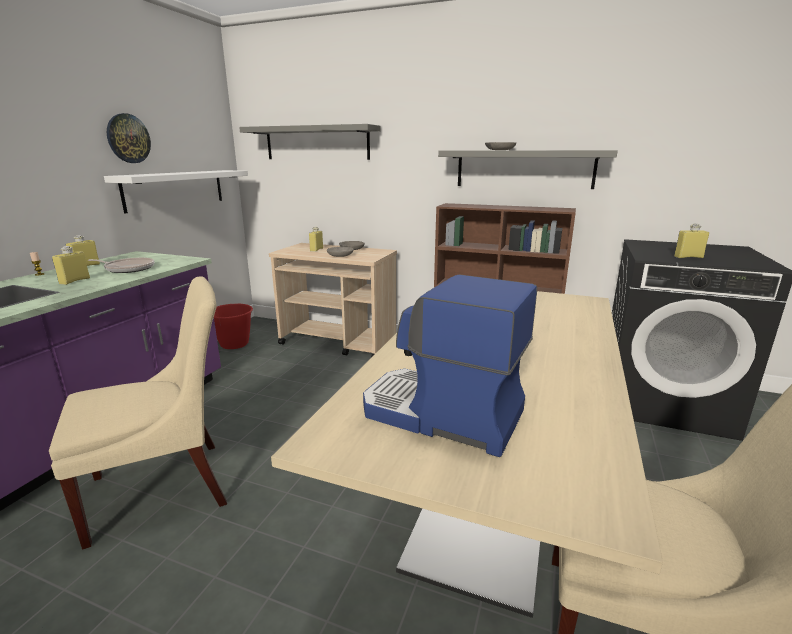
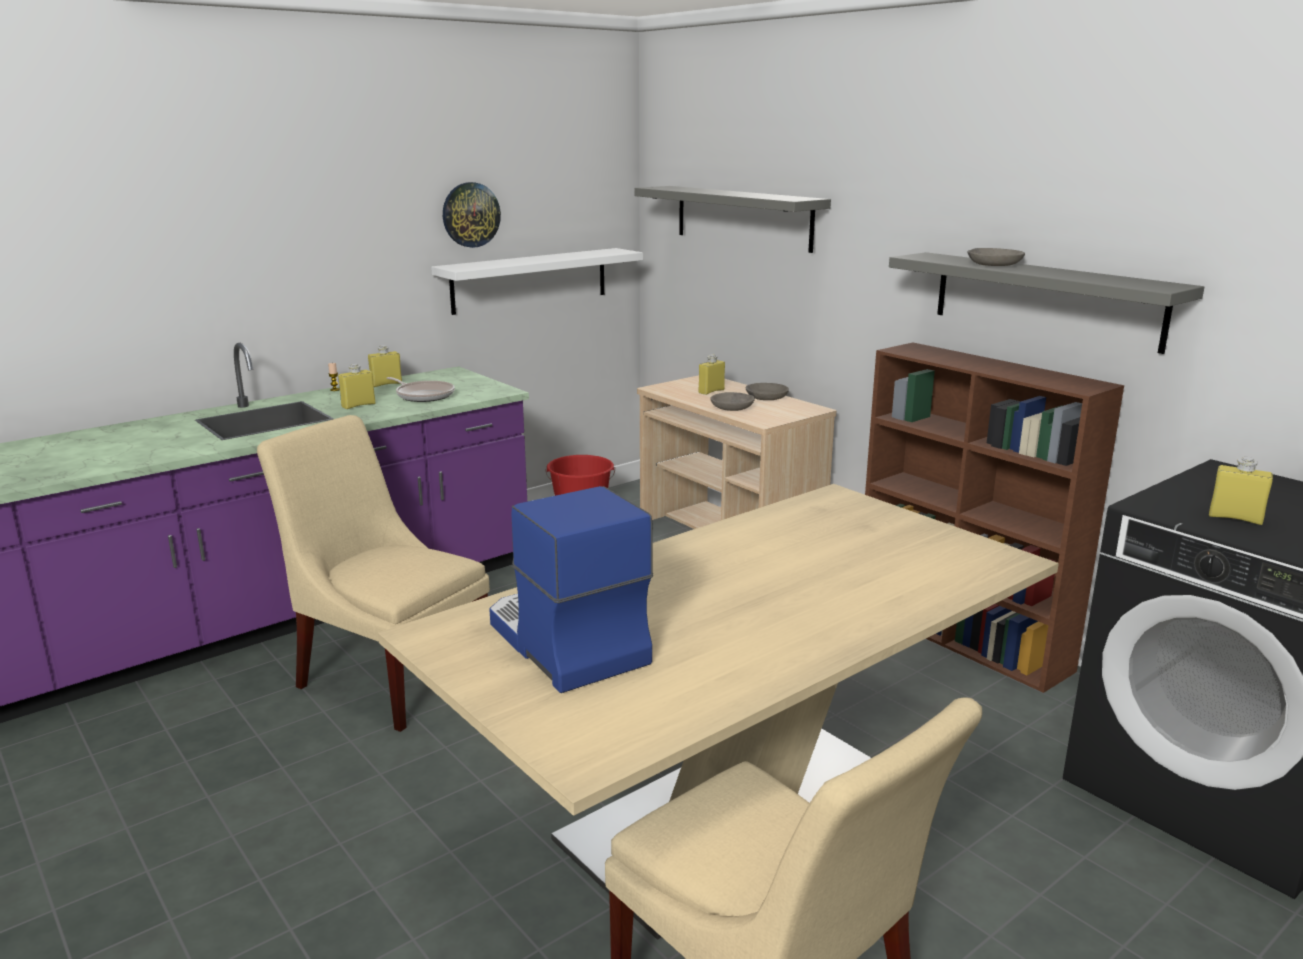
camera: 30 degrees right, 0 degrees up
(166, 488) = (390, 675): beige chair -> beige chair turned 150 degrees counterclockwise

